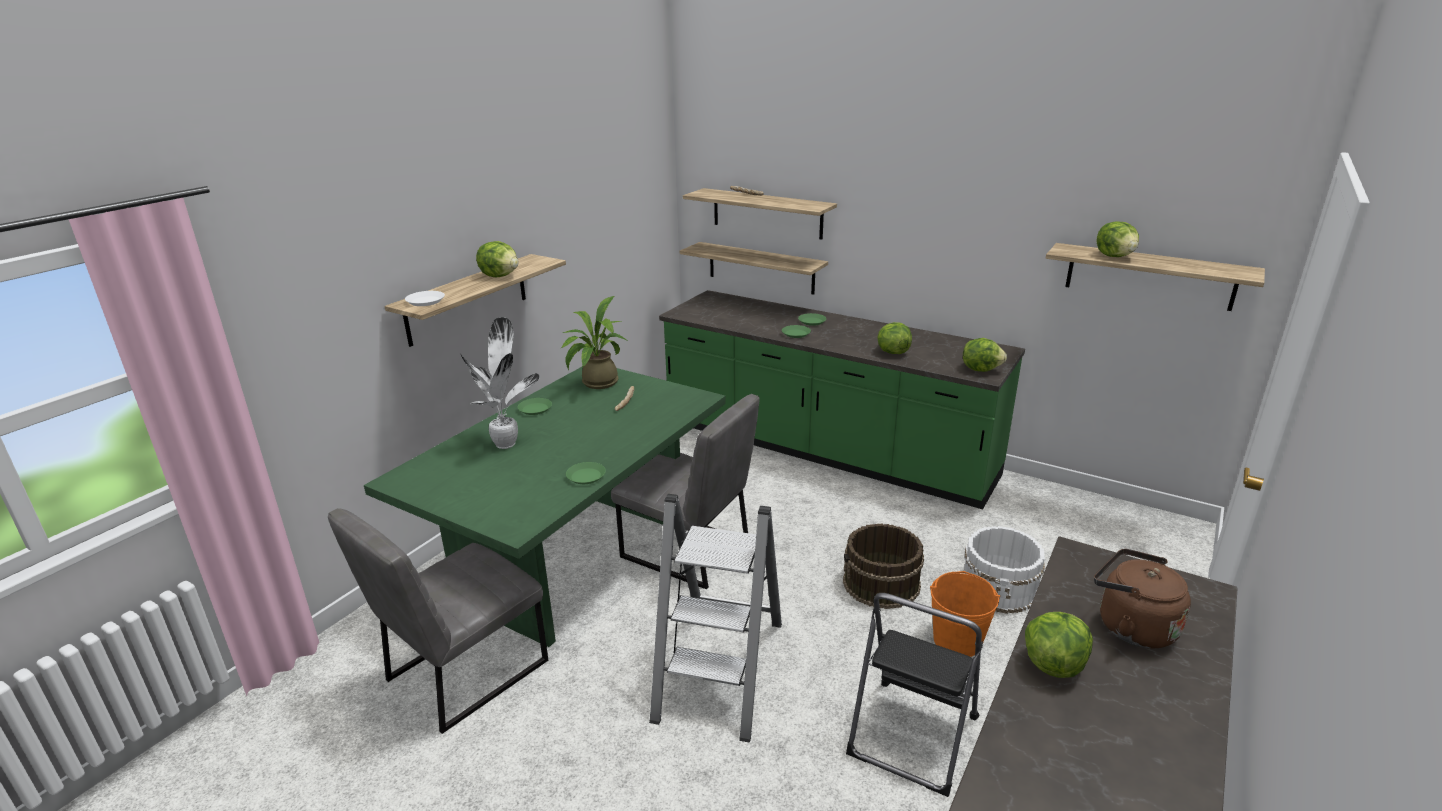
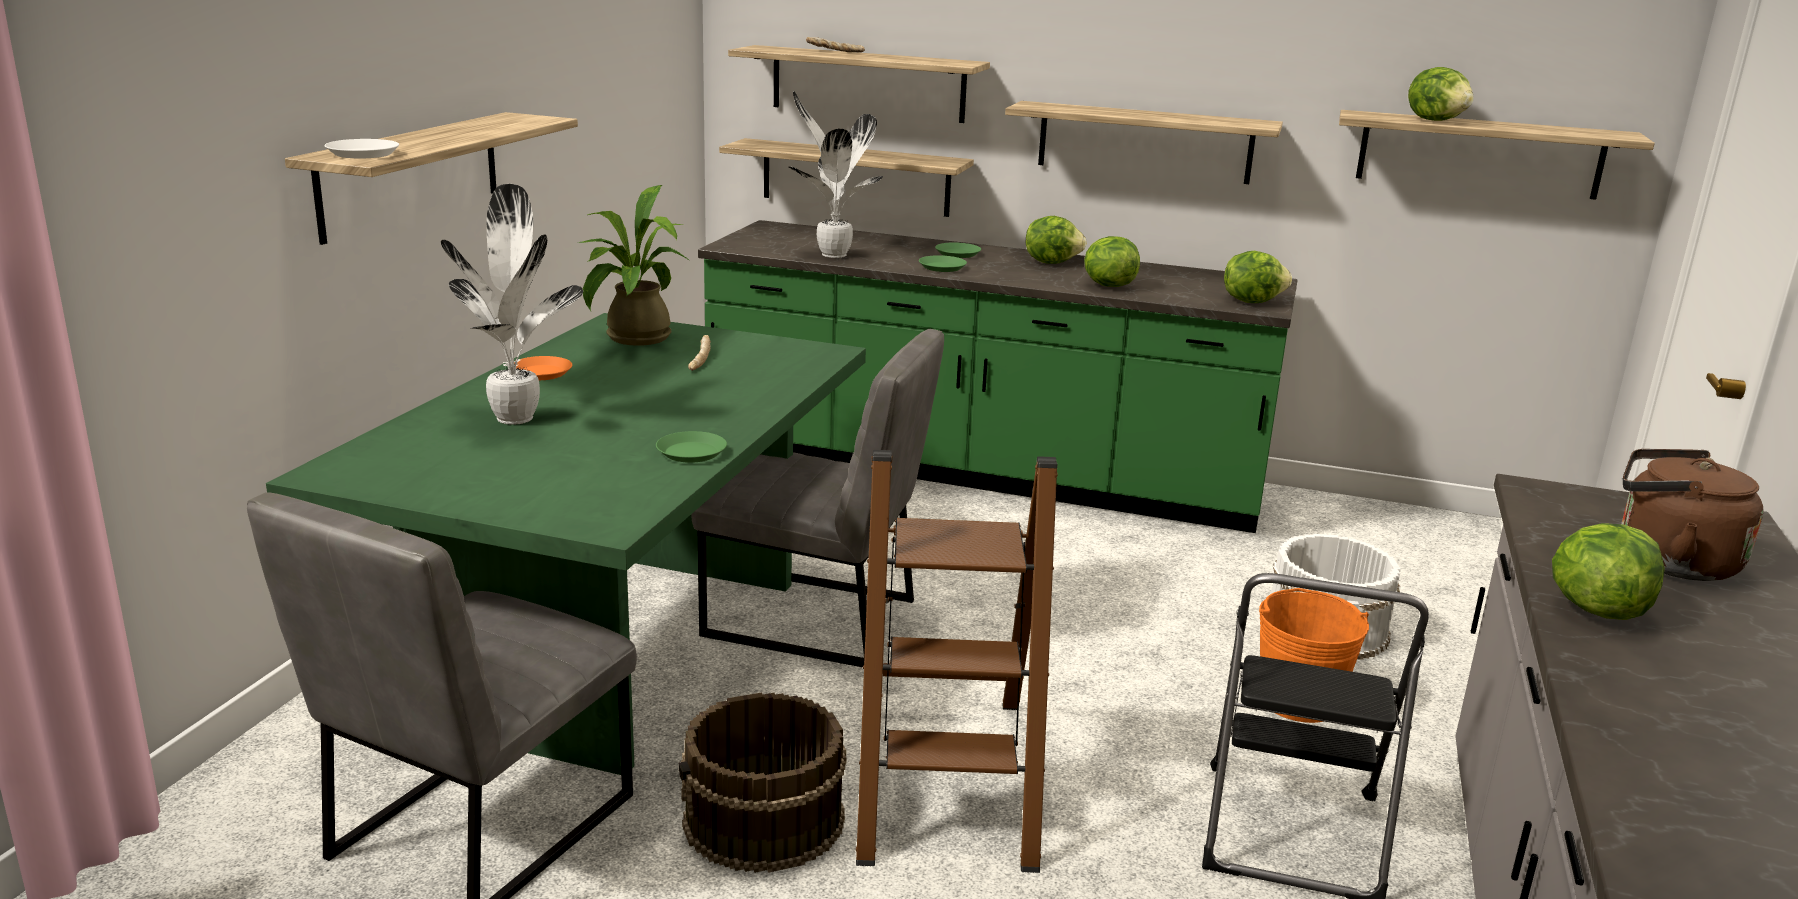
camera: 15 degrees left, 5 degrees down
(500, 276) = (476, 131): lettuce -> lettuce (1052, 262)
(535, 409) = (541, 373): green plate -> orange plate
(721, 668) = (945, 774): grey step ladder -> brown step ladder
(734, 321) = (831, 254): none -> potted plant
(881, 584) = (1150, 639): brown bucket -> brown bucket (764, 821)
(930, 256) = (1145, 142): none -> shelf

